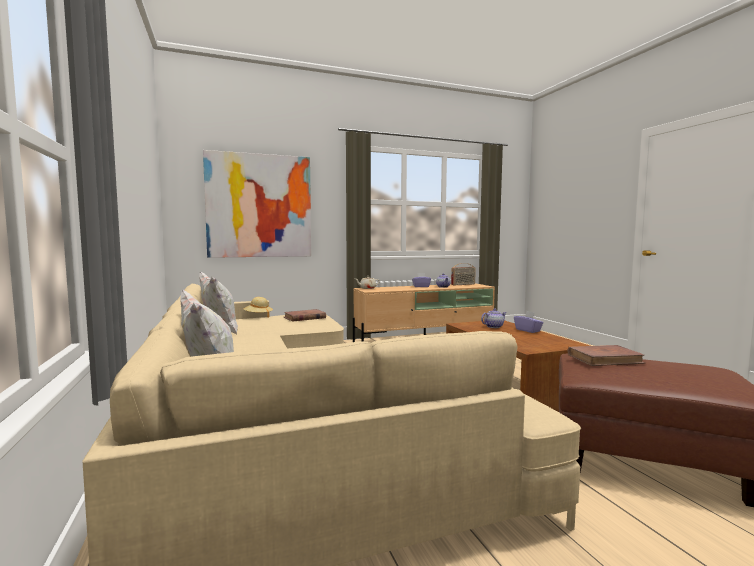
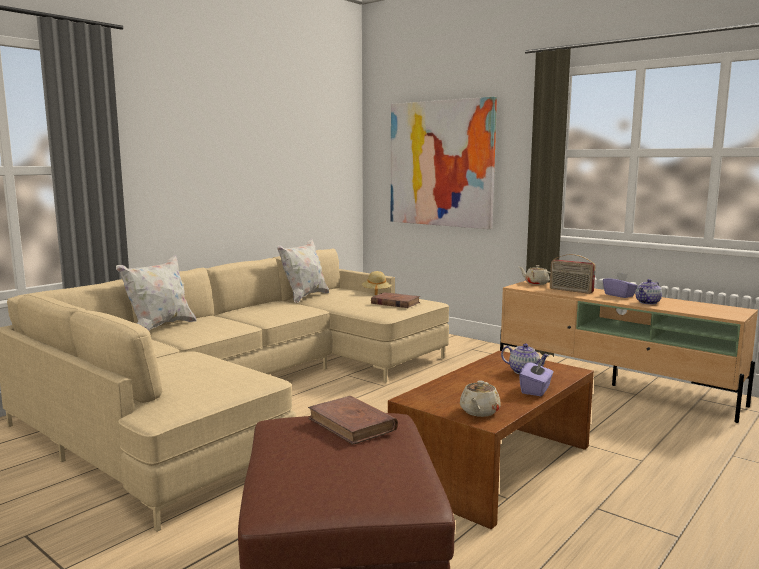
camera: 60 degrees right, 5 degrees up
(463, 284) = (710, 307): radio -> radio (571, 290)
(559, 343) = (479, 412): none -> beige teapot

